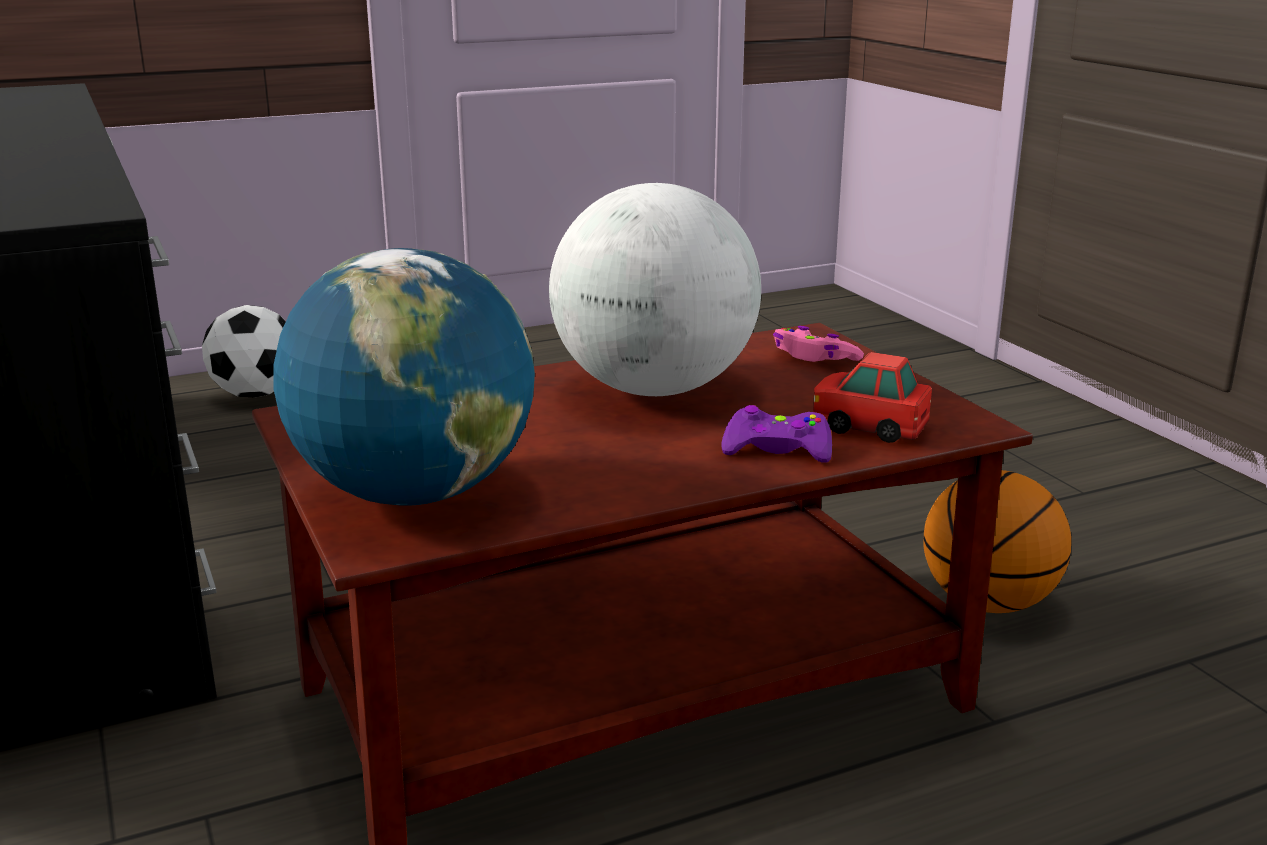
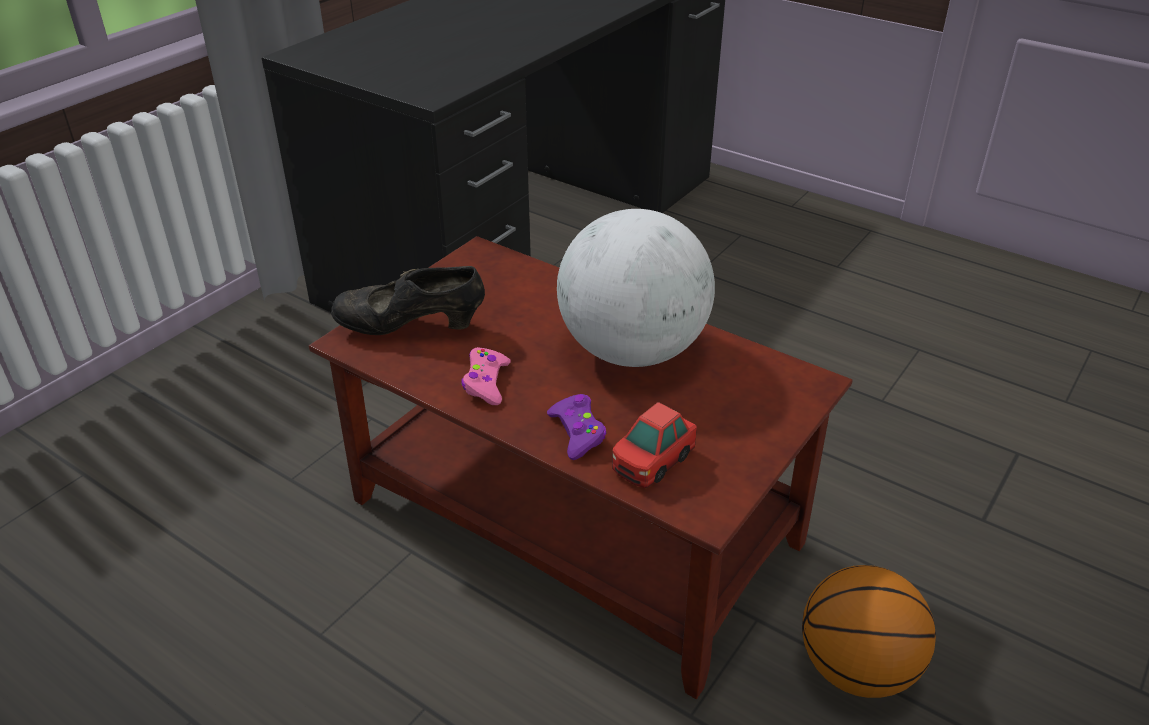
camera: 60 degrees right, 15 degrees up
(255, 394) = (762, 210): football -> none
(414, 494) = (411, 328): globe -> black shoe
(814, 357) = (767, 398): pink game controller -> pink game controller (486, 383)
(868, 427) = (652, 462): toy car -> toy car turned 135 degrees counterclockwise

